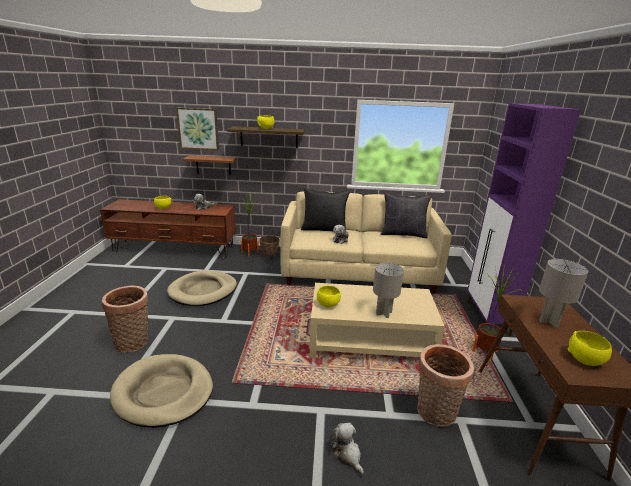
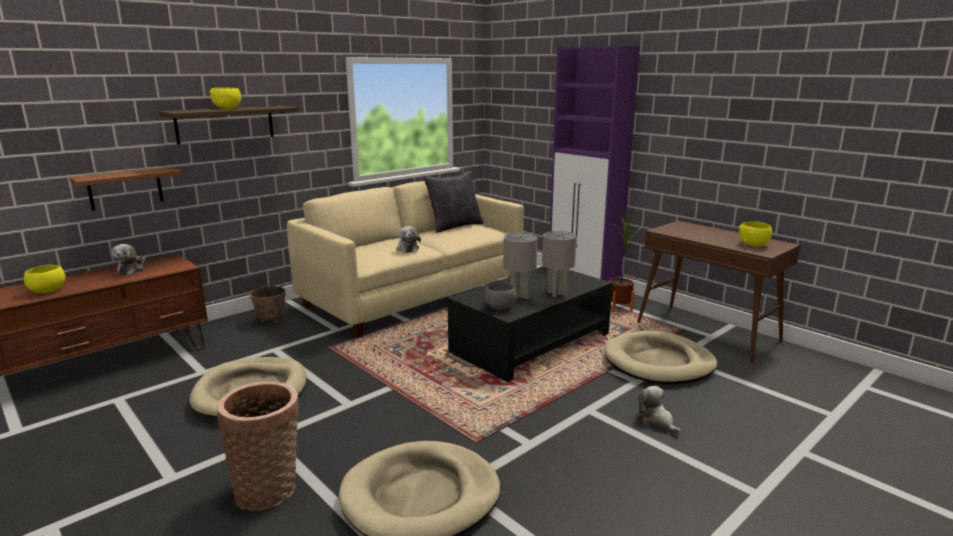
camera: 45 degrees left, 5 degrees down
(198, 129) = (85, 122): picture -> none
(250, 253) = (233, 328): potted plant -> none
(324, 229) = (365, 245): black pillow -> none
(327, 304) = (500, 307): yellow bowl -> grey bowl
(347, 454) = (656, 422): plush toy -> plush toy turned 45 degrees clockwise
(370, 340) = (530, 343): beige coffee table -> black coffee table
(435, 413) = (659, 362): basket -> beige dog bed
(548, 321) = (700, 234): grey table lamp -> grey table lamp (518, 296)

